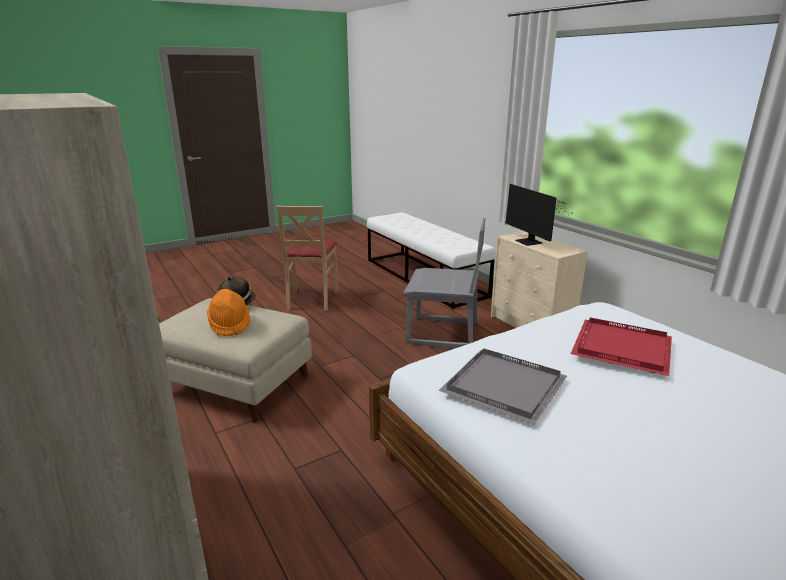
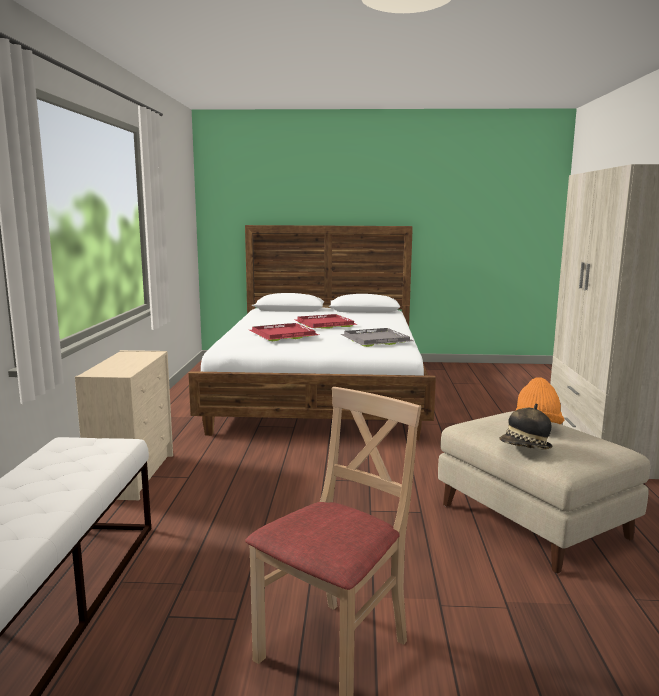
camera: 145 degrees left, 10 degrees down
(442, 334) = (235, 500): grey chair -> none
(530, 243) = (132, 364): monitor -> none
(699, 429) = (324, 324): none -> red tray

